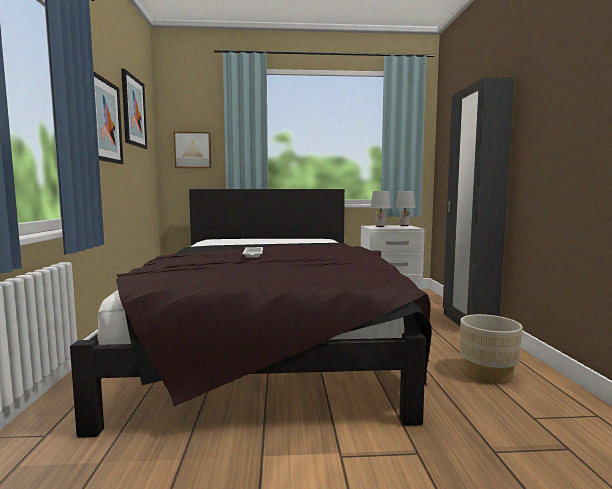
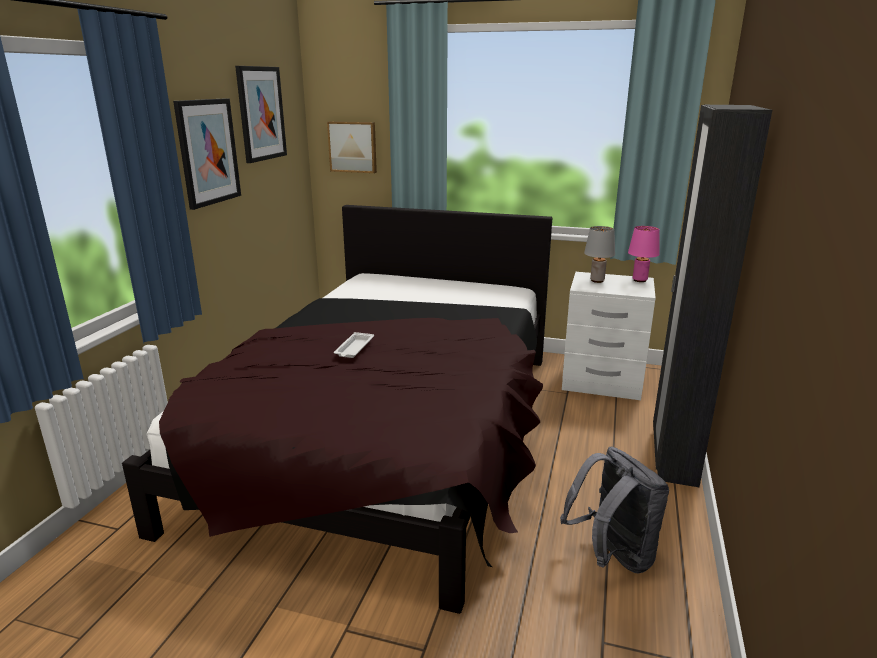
camera: 20 degrees right, 15 degrees up
(404, 225) = (640, 280): grey table lamp -> pink table lamp
(487, 373) = (612, 556): beige planter -> grey backpack

